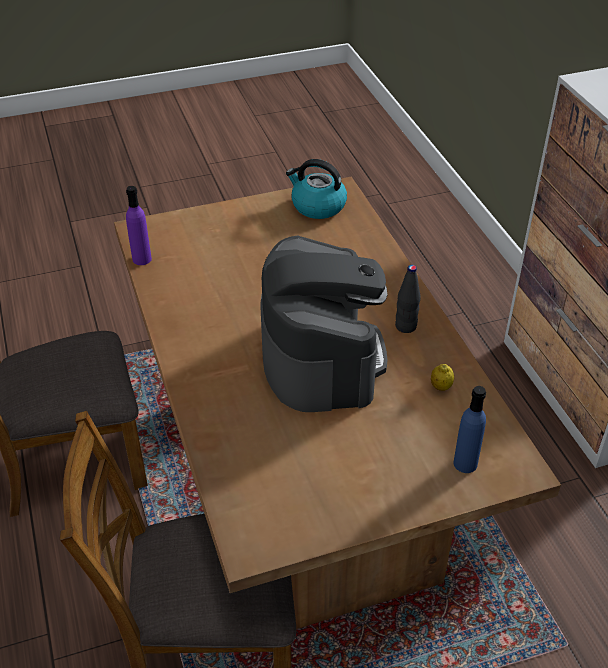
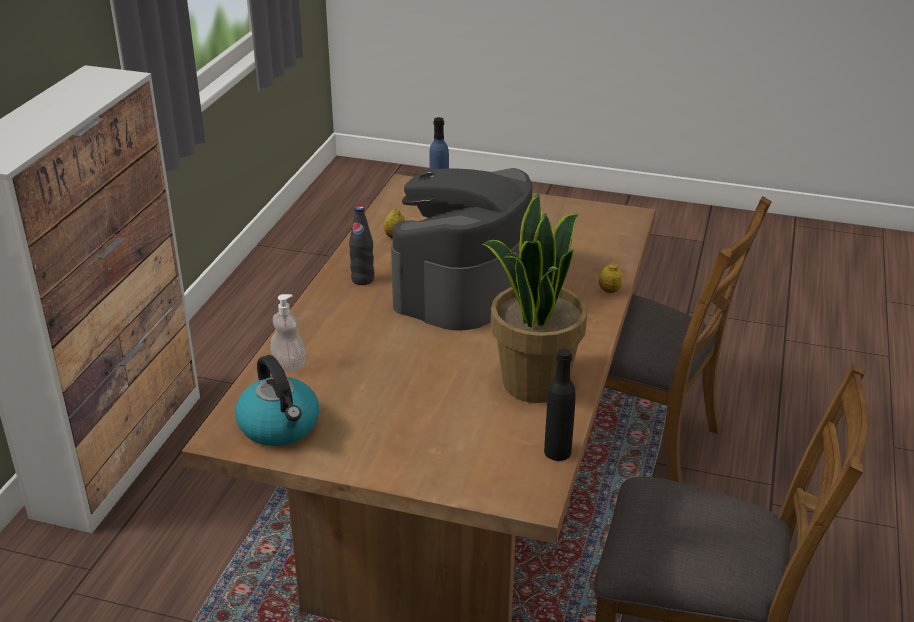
camera: 145 degrees left, 10 degrees down
(142, 259) = (557, 452): purple bottle -> black bottle
(192, 297) = (534, 383): none -> potted plant
(197, 414) = (609, 291): none -> lemon
(363, 240) = (289, 364): none -> soap dispenser

